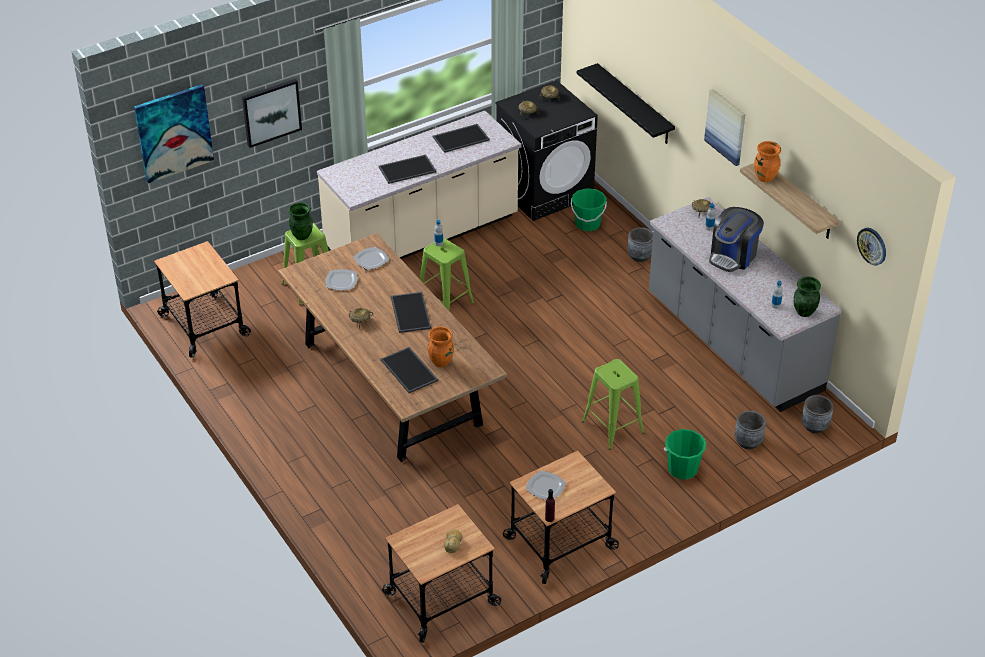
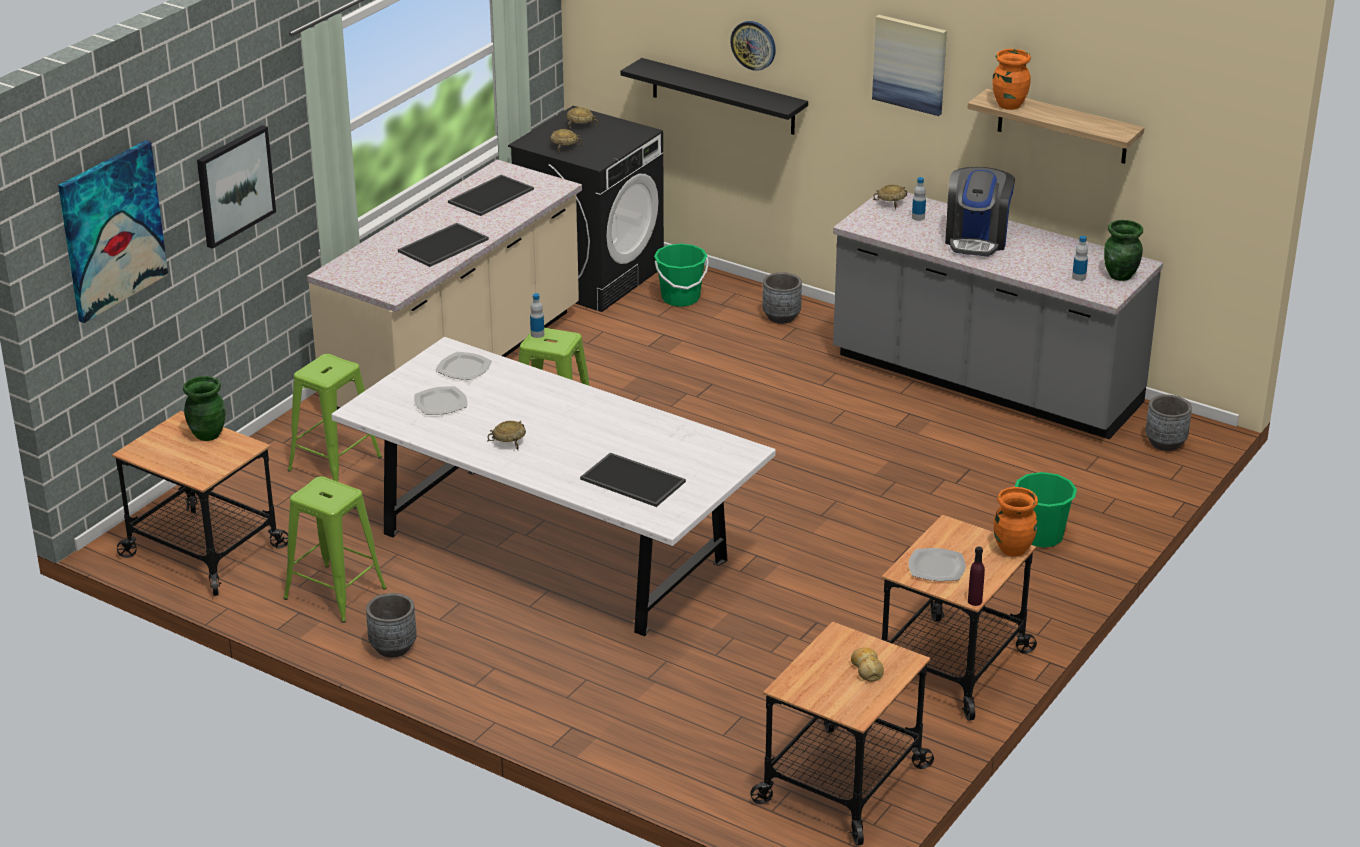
camera: 25 degrees left, 10 degrees down
(302, 235) = (323, 372): green vase -> green vase (207, 434)
(391, 384) = (554, 547): brown dining table -> white dining table
(409, 312) = (574, 414): tray -> none
(441, 362) = (671, 459): orange vase -> orange vase (1013, 549)
(613, 427) = (908, 514): green stool -> green stool (335, 594)
(748, 442) = (1098, 482): grey planter -> grey planter (393, 647)
(872, 246) = (1210, 142): wall clock -> wall clock (753, 45)

